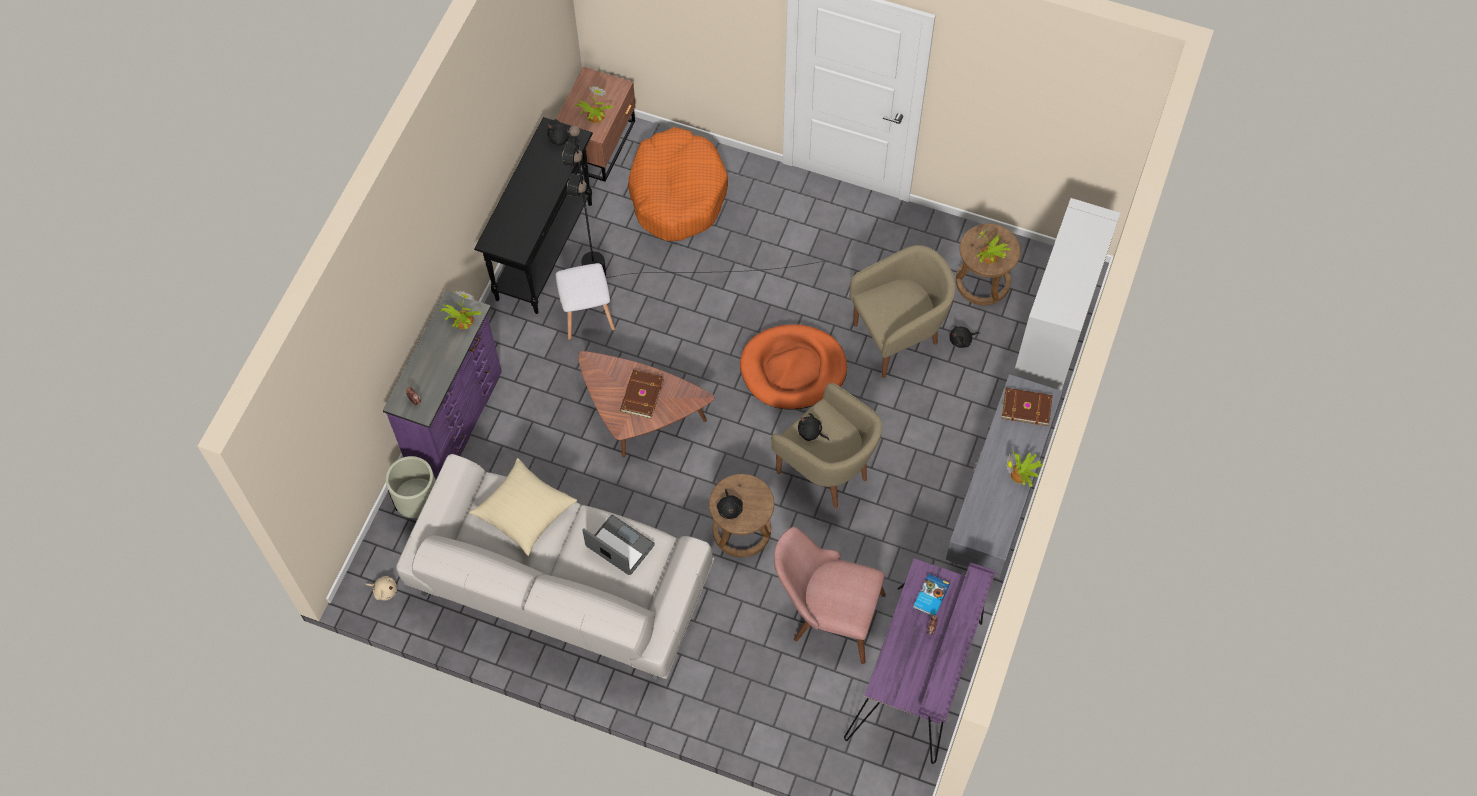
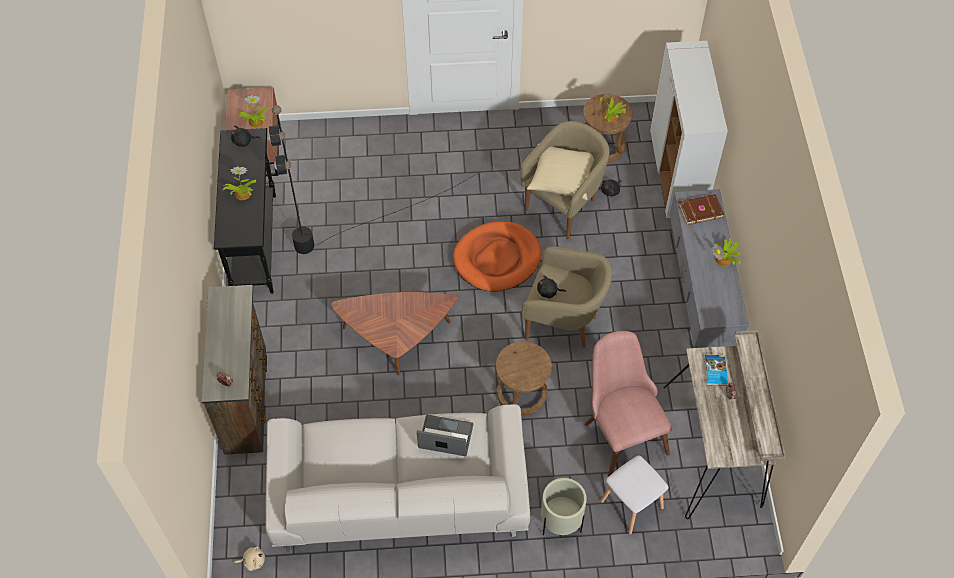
camera: 25 degrees left, 5 degrees down
(420, 506) = (250, 480): beige planter -> beige planter (560, 523)
(457, 419) = (247, 399): purple dresser -> brown dresser
(462, 321) = (235, 305): potted plant -> potted plant (242, 194)
(524, 512) = (353, 442): beige pillow -> beige pillow (561, 178)
(586, 316) = (314, 280): white stool -> white stool (631, 506)
(641, 395) = (398, 317): brown book -> none
(677, 193) = (340, 164): orange dog bed -> none
(730, 508) = (517, 373): black plush toy -> none
(826, 614) = (620, 429): pink chair -> pink chair turned 75 degrees clockwise
(918, 678) = (715, 448): purple desk -> beige desk

